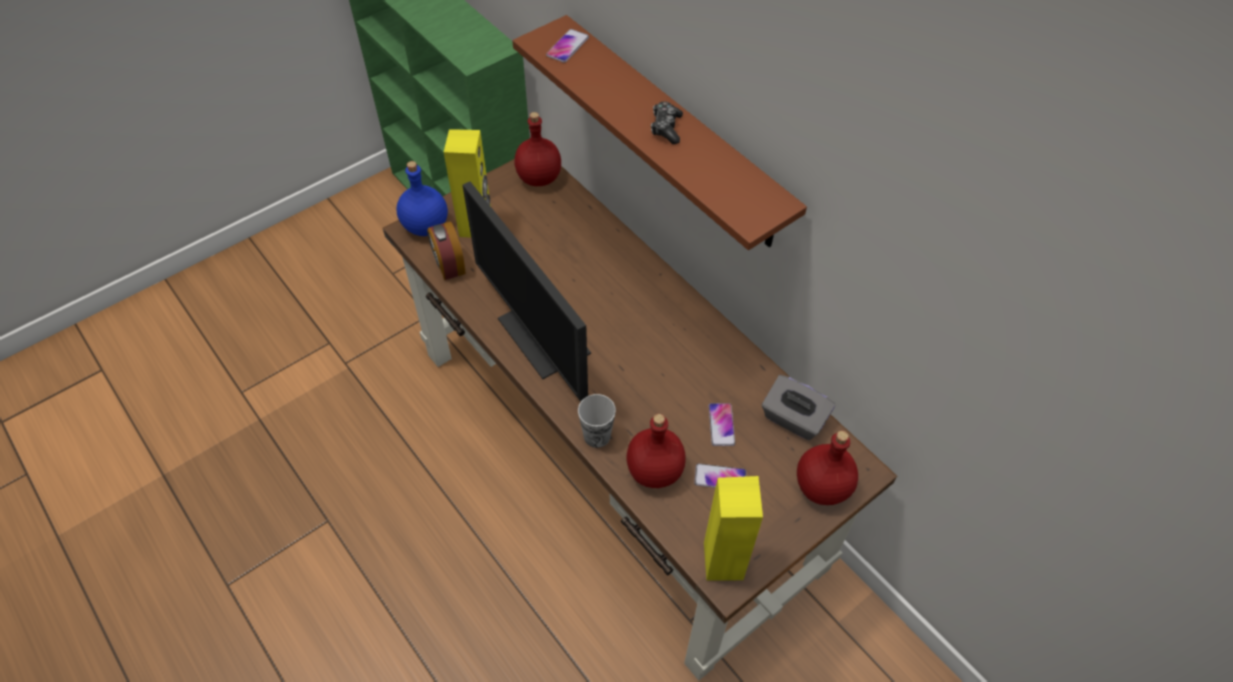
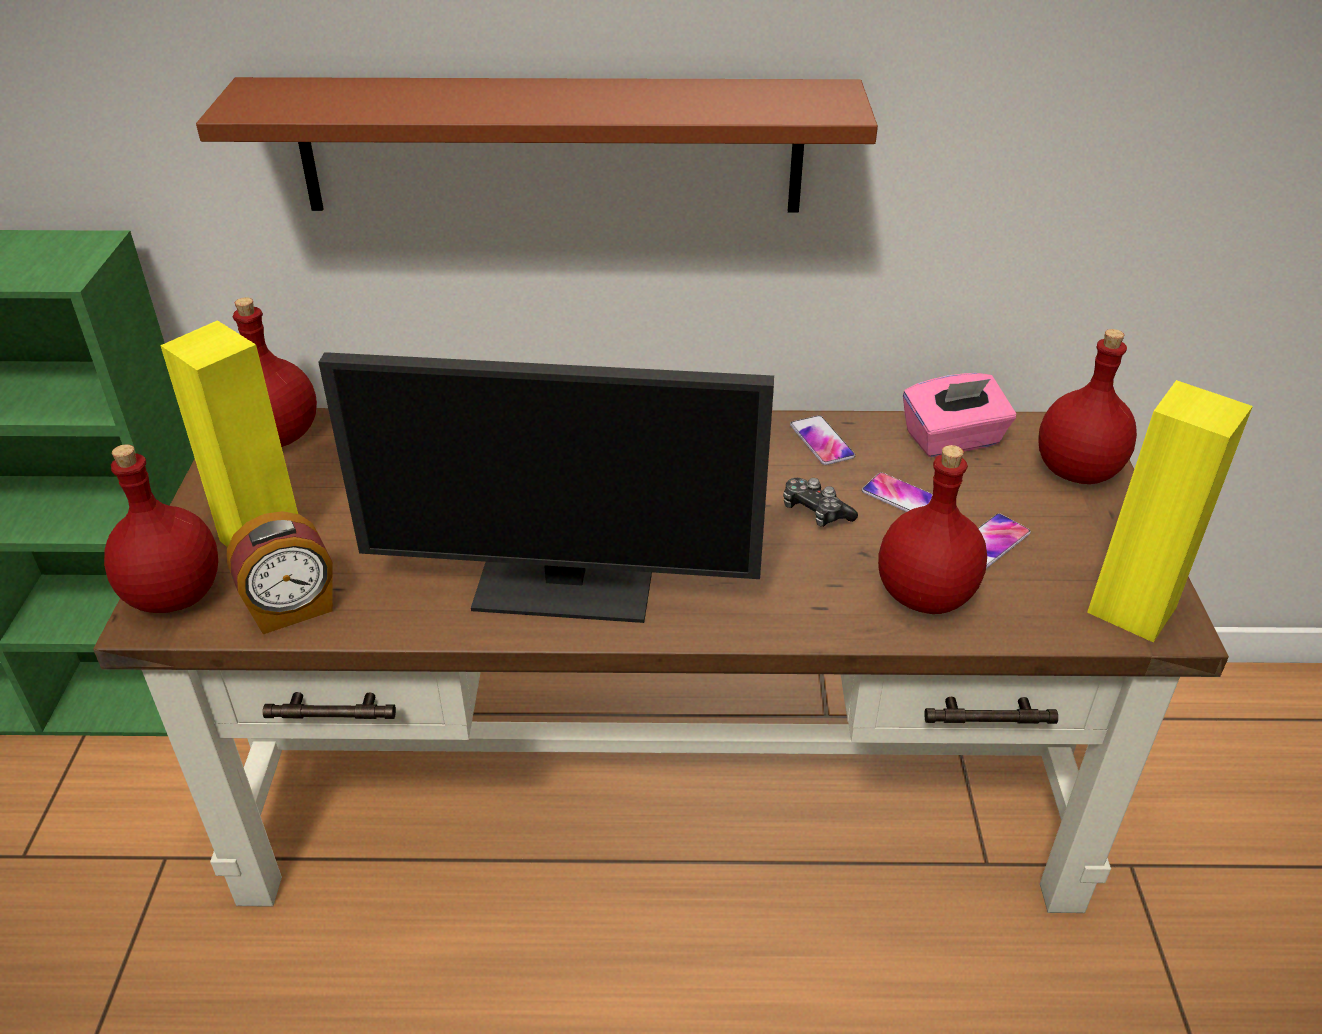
camera: 50 degrees left, 15 degrees down
(425, 225) = (173, 595): blue bottle -> red bottle
(449, 265) = (292, 610): alarm clock -> alarm clock turned 45 degrees counterclockwise
(567, 46) = (299, 96): phone -> phone (821, 441)
(597, 436) = (808, 620): cup -> none
(666, 128) = (584, 97): game controller -> game controller (815, 511)
(793, 419) = (953, 440): grey tissue box -> pink tissue box

